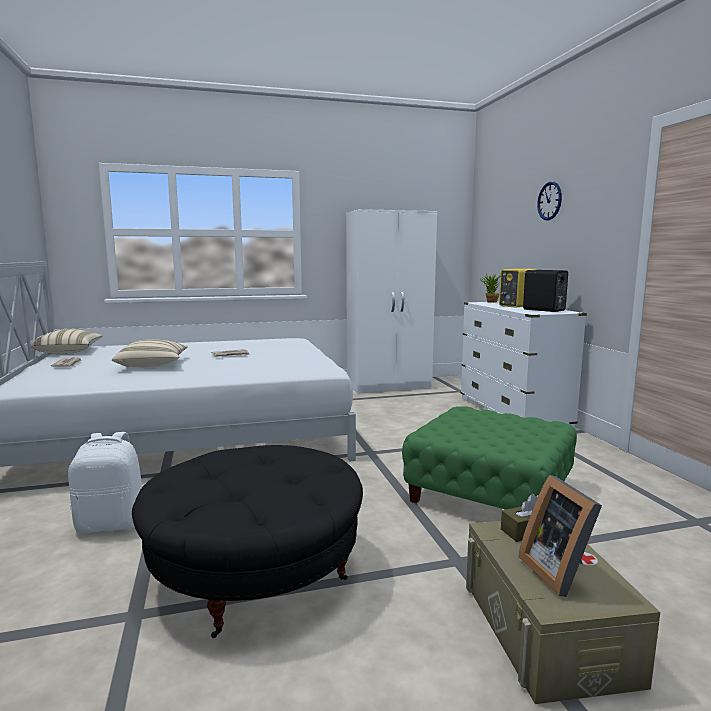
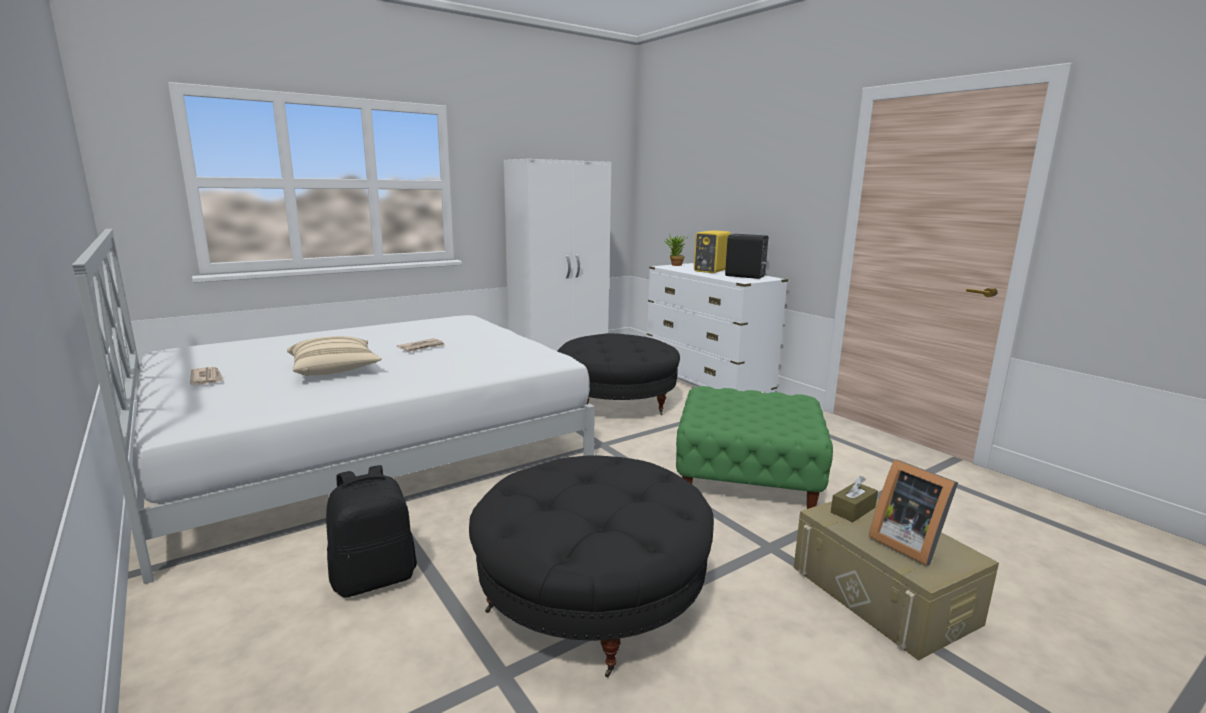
camera: 20 degrees left, 5 degrees up
(68, 351) = (174, 357): beige pillow -> none
(112, 524) = (374, 578): white backpack -> black backpack
(412, 421) = (616, 402): none -> black ottoman
(549, 201) = (739, 159): wall clock -> none

